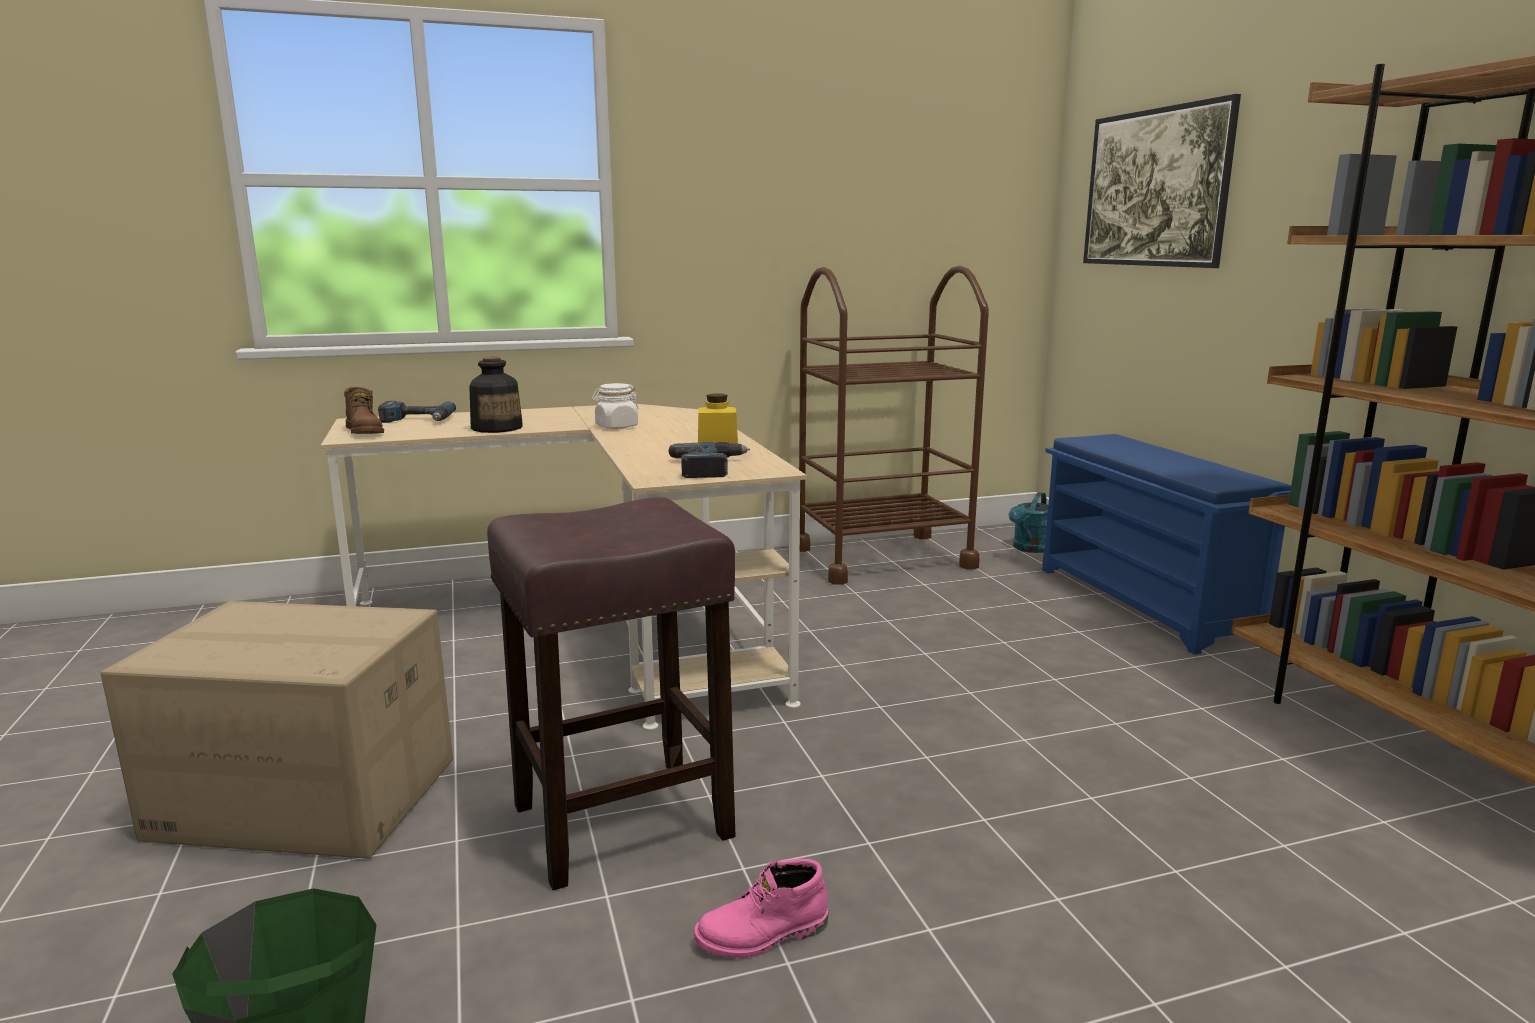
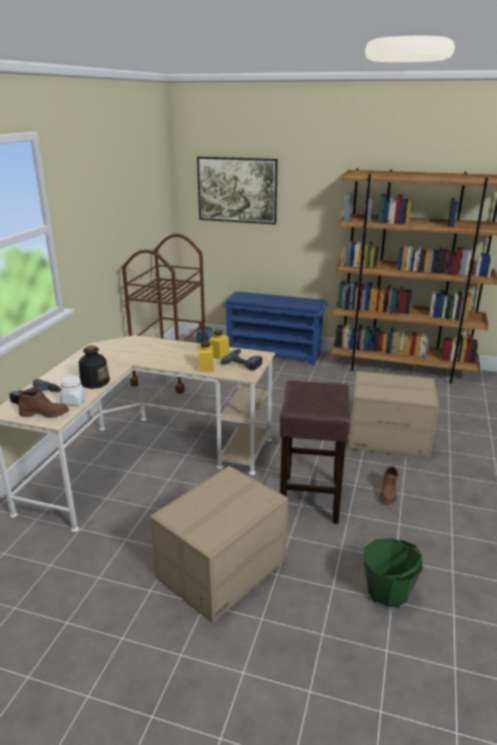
camera: 55 degrees left, 10 degrees up
(616, 427) = (139, 359): white jar -> white jar (74, 401)
(648, 455) = (206, 367): none -> yellow jar
(762, 936) = (388, 493): pink boot -> brown boot
(1043, 854) = (388, 437): none -> cardboard box

